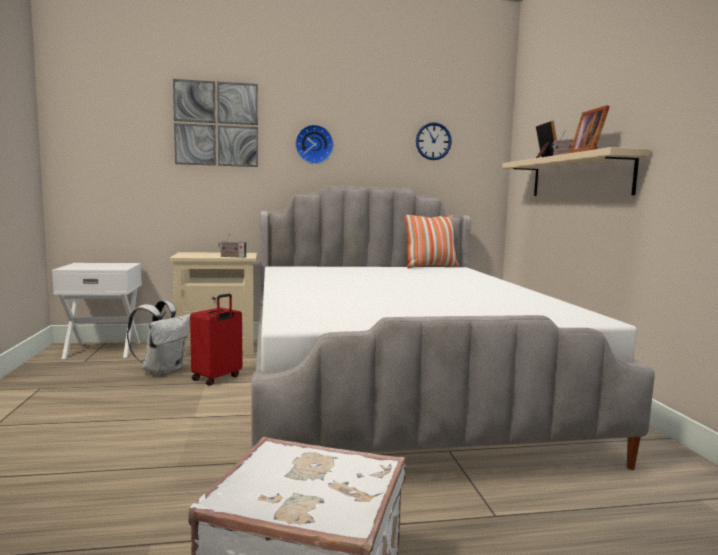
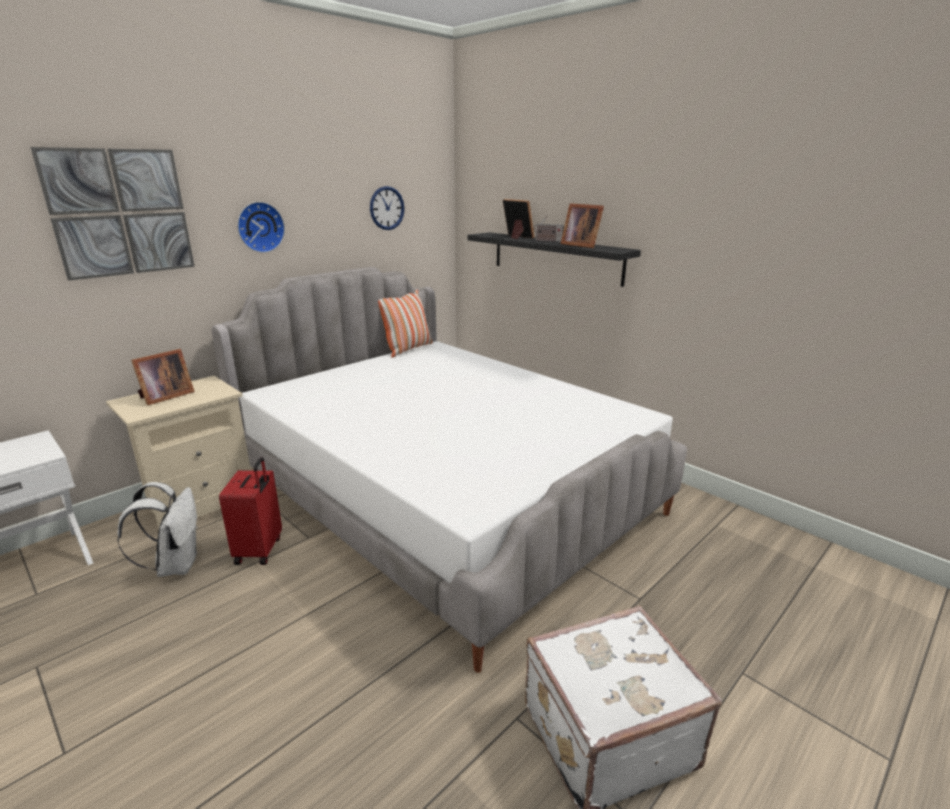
camera: 35 degrees left, 15 degrees up
(210, 254) = (165, 397): none -> picture frame
(232, 257) = (207, 397): radio -> none
(578, 176) = (555, 257): beige shelf -> black shelf

